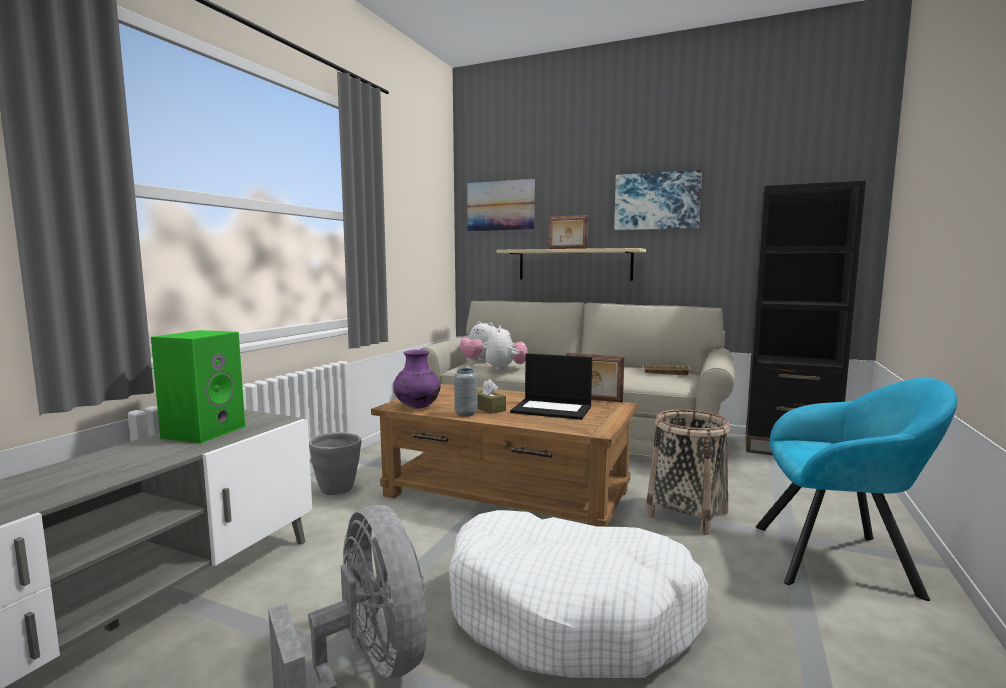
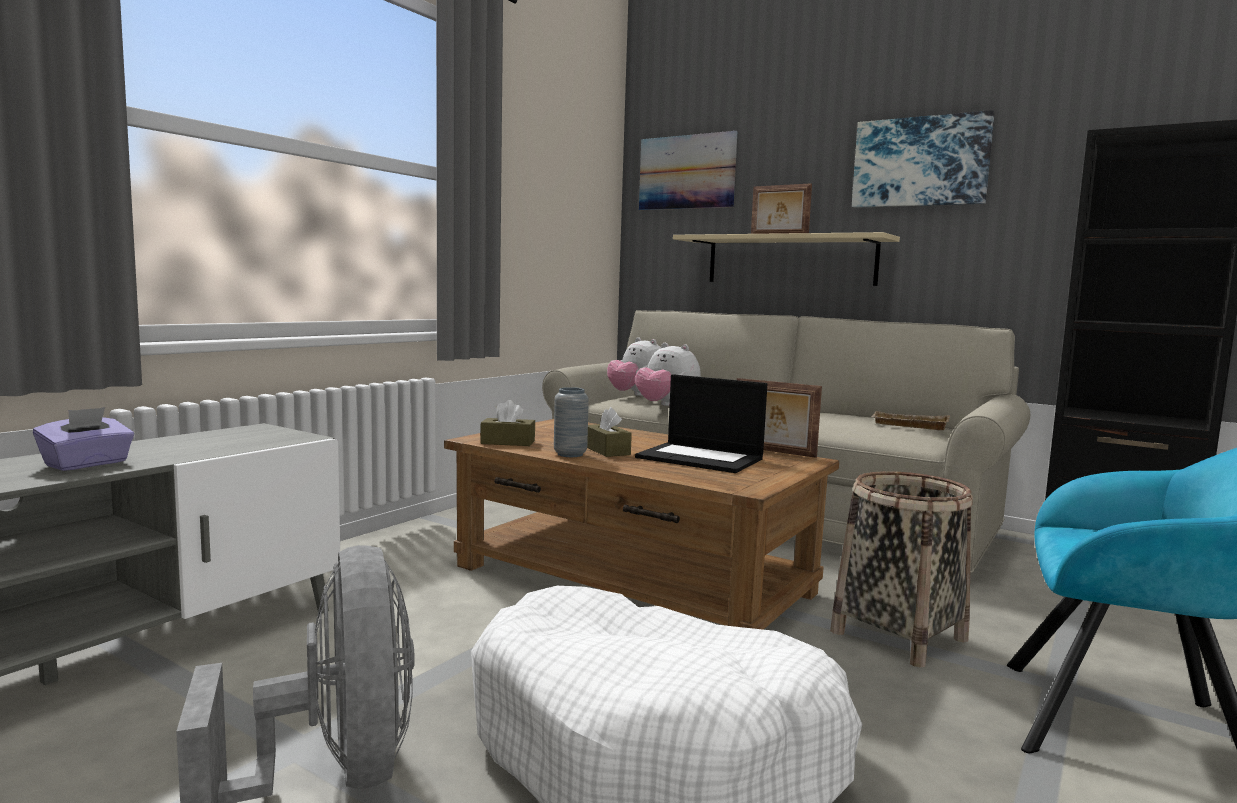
camera: 10 degrees right, 0 degrees up
(134, 460) = (87, 464): none -> purple tissue box
(204, 431) = (197, 442): green speaker -> none
(337, 490) = (400, 553): grey planter -> none
(417, 407) = (508, 442): purple vase -> brown tissue box
(505, 368) = (666, 406): plush toy -> plush toy turned 120 degrees clockwise

